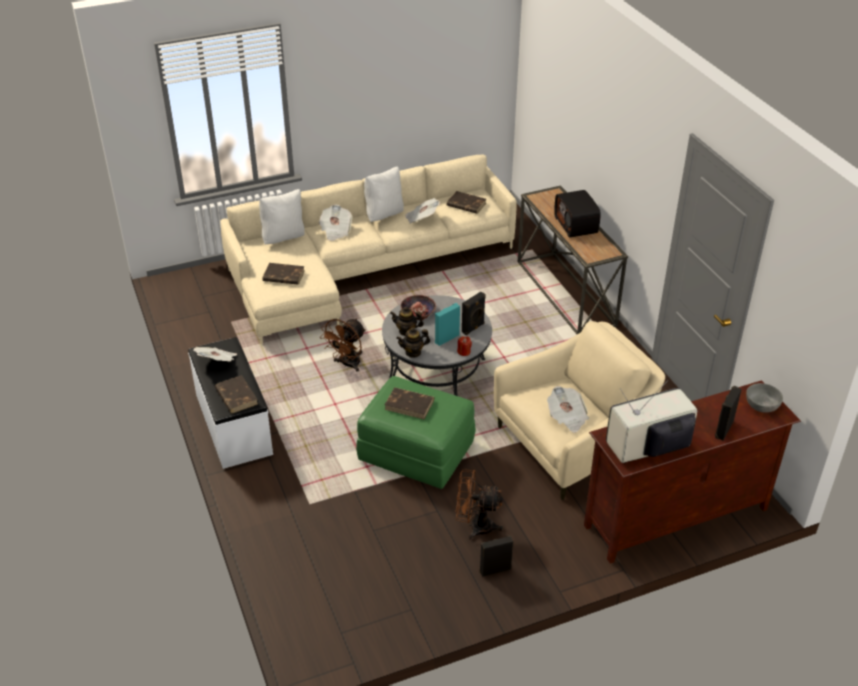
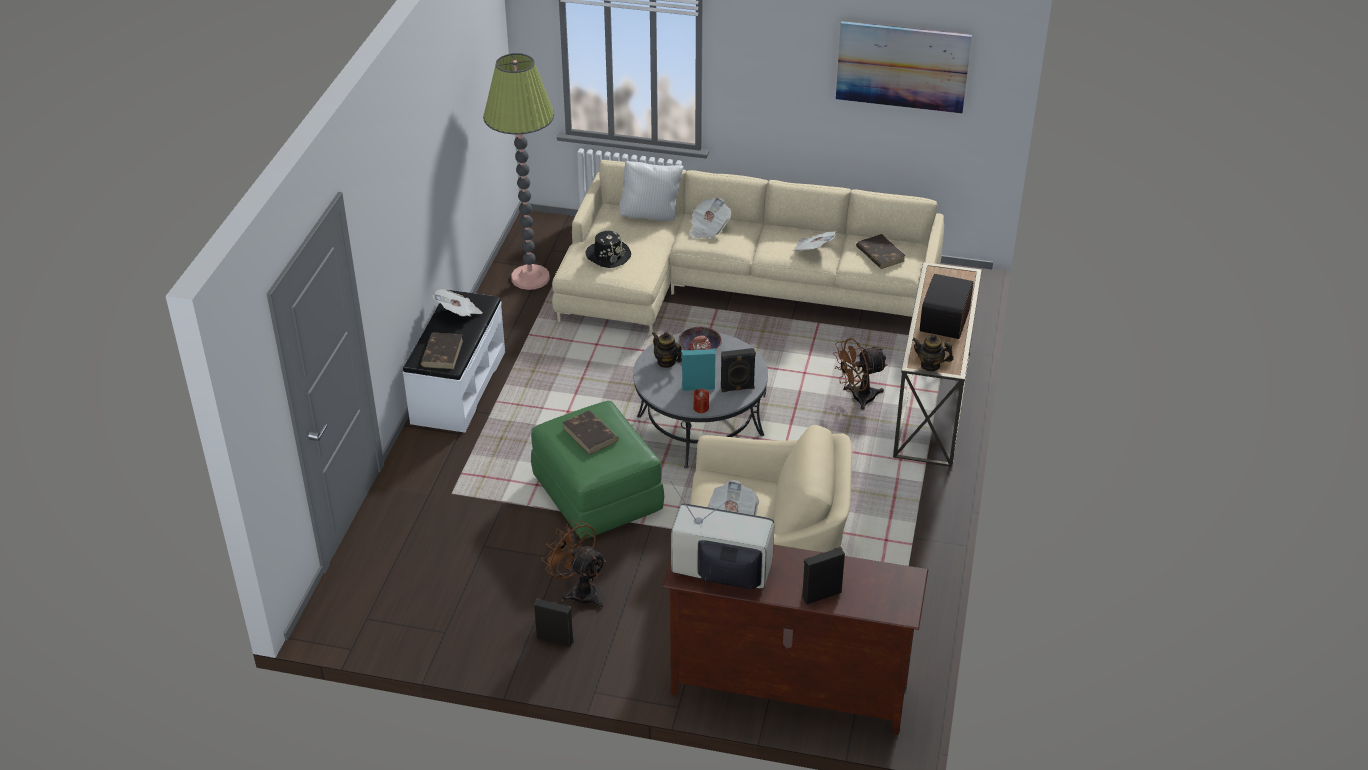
camera: 35 degrees right, 0 degrees up
(207, 322) = (530, 278): none -> floor lamp
(283, 276) = (608, 255): brown book -> black hat
(347, 365) = (619, 378): brown fan -> brown fan (857, 398)
(384, 215) = (778, 231): white pillow -> none
(413, 352) = (650, 386): teapot -> teapot (930, 365)
(439, 60) = (902, 66): none -> picture
(762, 405) = (894, 592): grey bowl -> none

